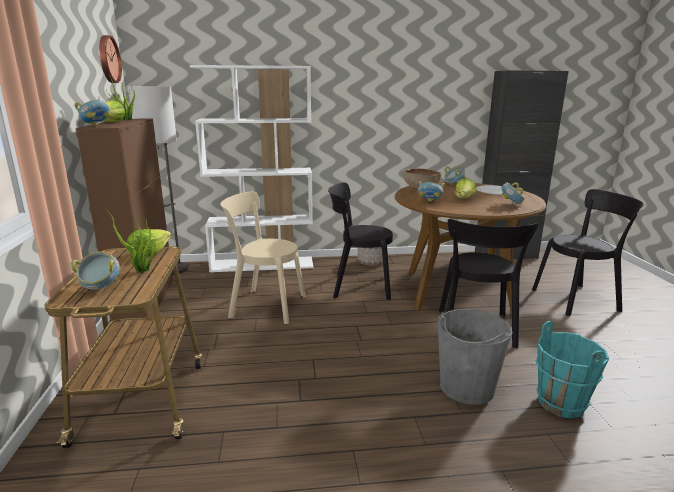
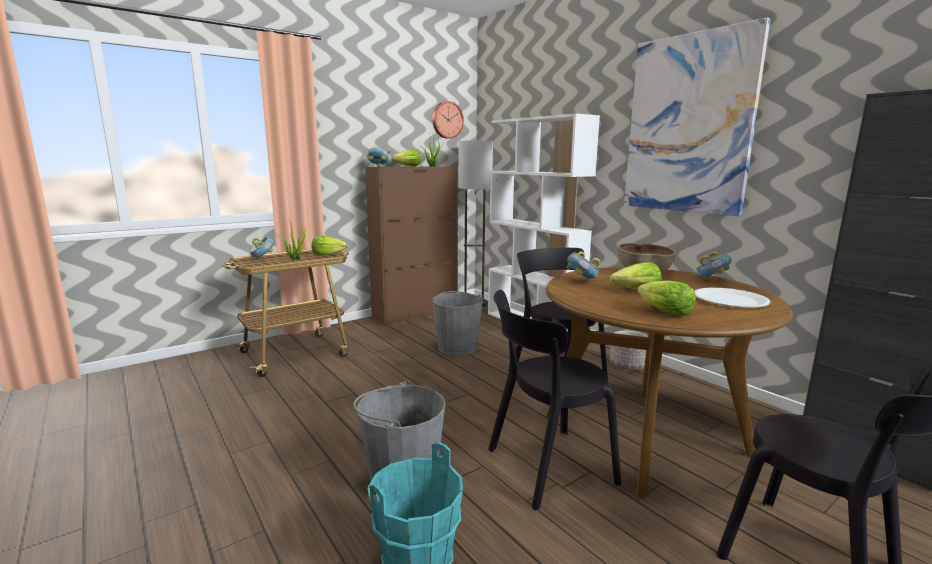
camera: 60 degrees right, 5 degrees down
(264, 306) = (457, 348): beige chair -> grey bucket
(387, 79) = (688, 125): none -> picture
(511, 205) = (664, 312): bowl -> lettuce

